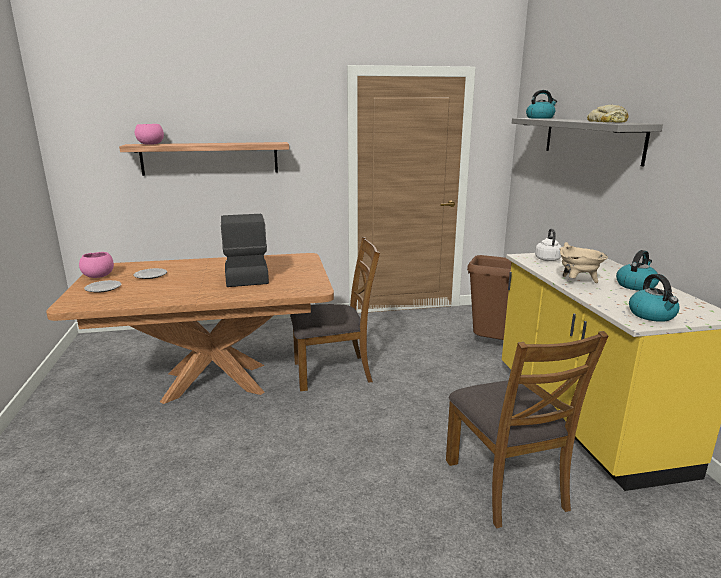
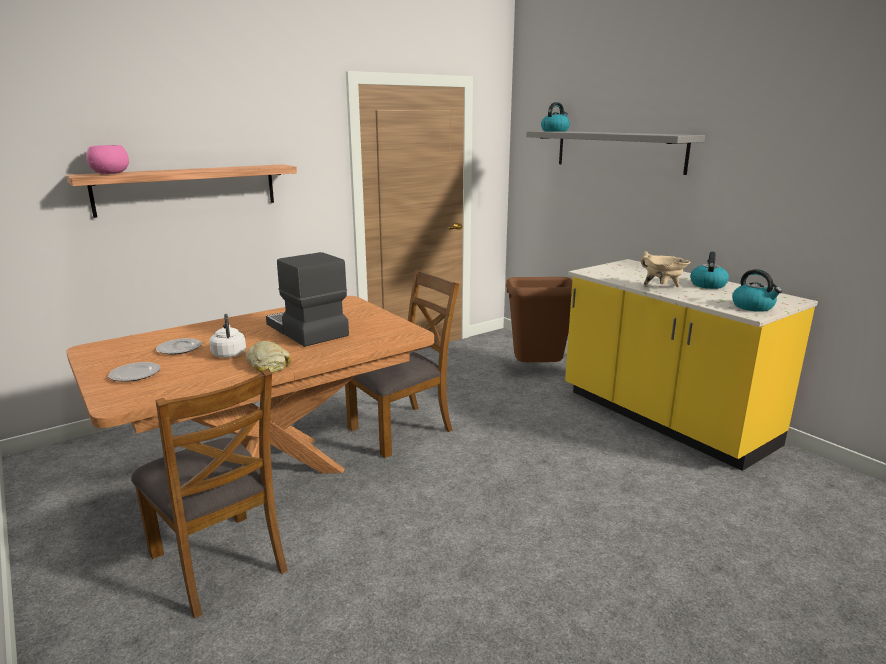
camera: 25 degrees left, 0 degrees up
(99, 276) = (102, 360): pink bowl -> none
(506, 484) = (654, 492): brown chair -> brown chair (220, 562)
(547, 259) = (608, 271): white kettle -> white kettle (229, 354)
(606, 122) = (648, 134): bread -> bread (268, 363)

